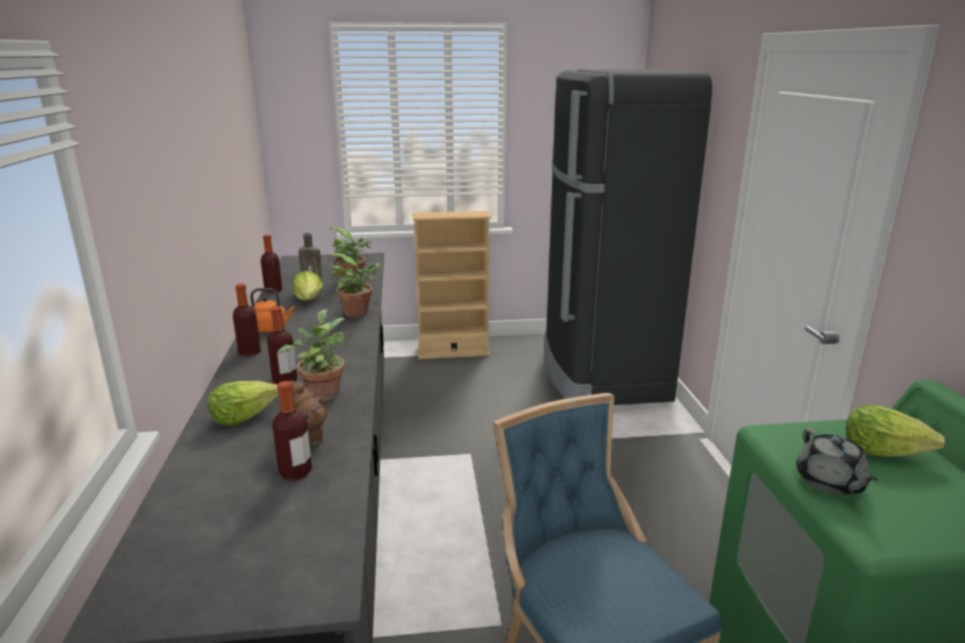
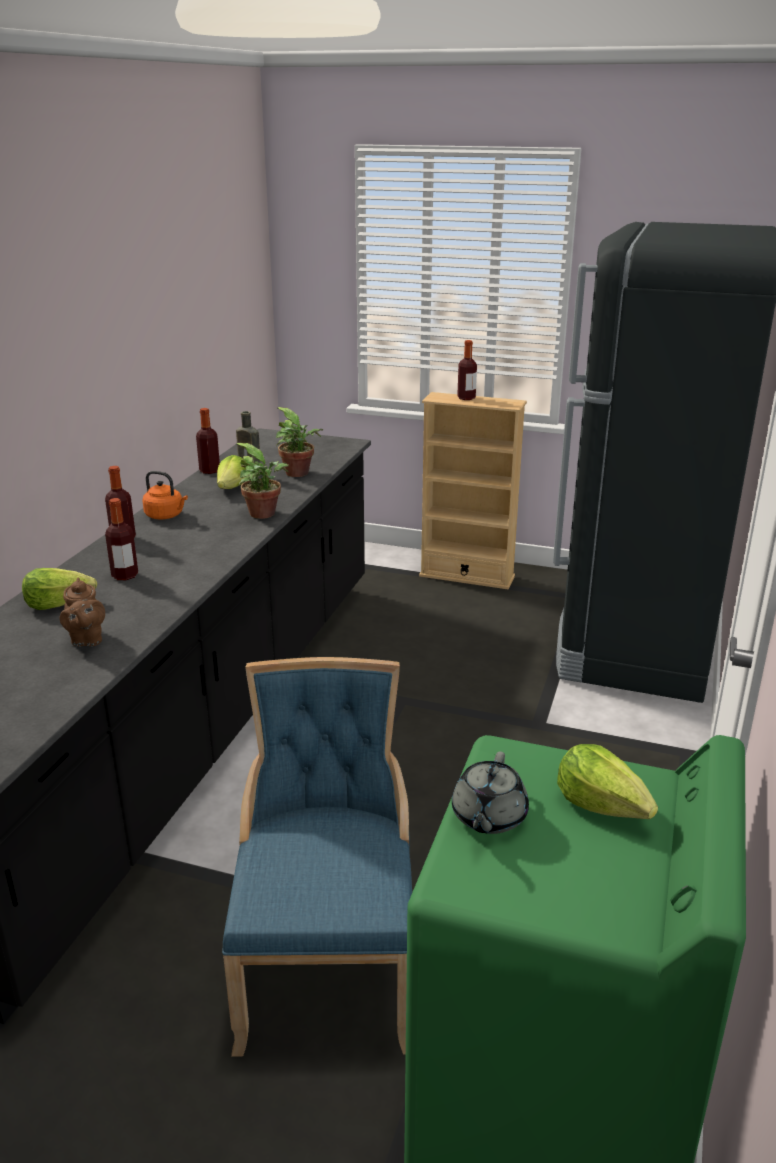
camera: 25 degrees right, 5 degrees up
(295, 473) = (50, 667): bottle -> bottle (466, 398)
(322, 393) = (145, 595): potted plant -> none

